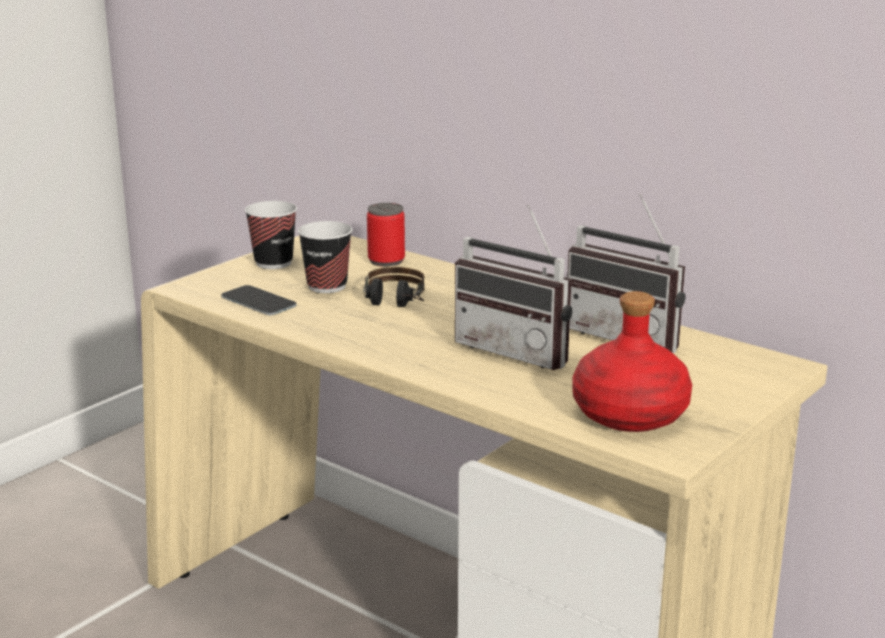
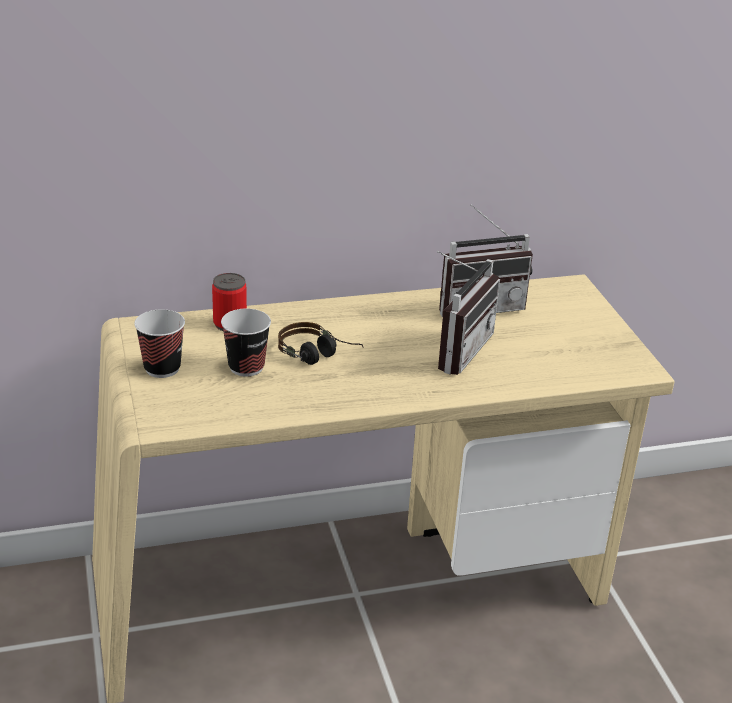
camera: 55 degrees left, 10 degrees up
(258, 301) = (235, 406): phone -> none
(519, 350) = (455, 349): radio -> radio turned 45 degrees counterclockwise
(631, 414) = (585, 358): red bottle -> none

